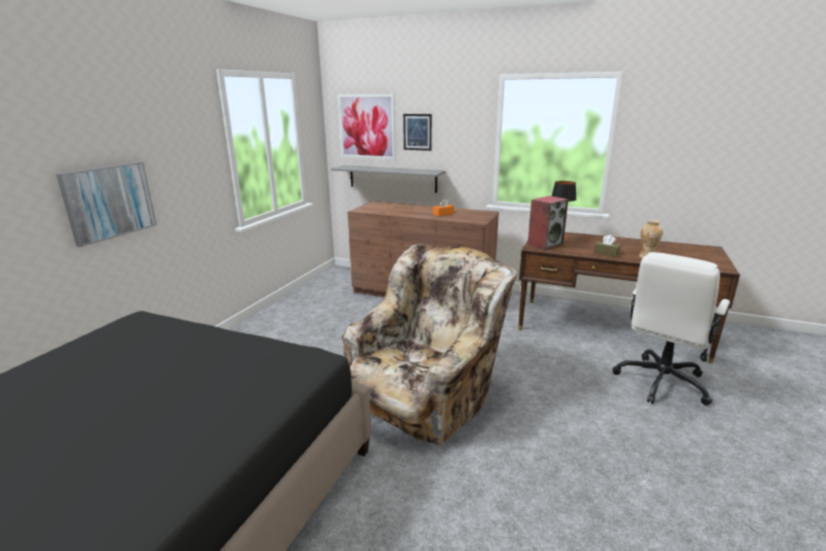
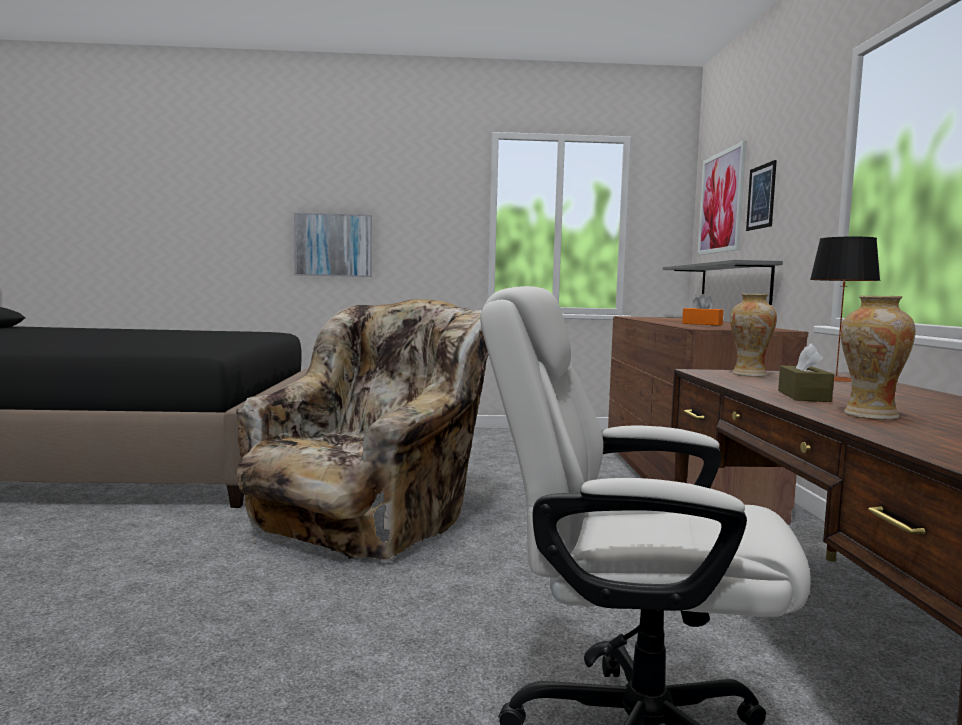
camera: 65 degrees right, 15 degrees down
(428, 397) = (371, 519): beige armchair -> beige armchair turned 75 degrees counterclockwise
(545, 244) = (749, 374): speaker -> vase

